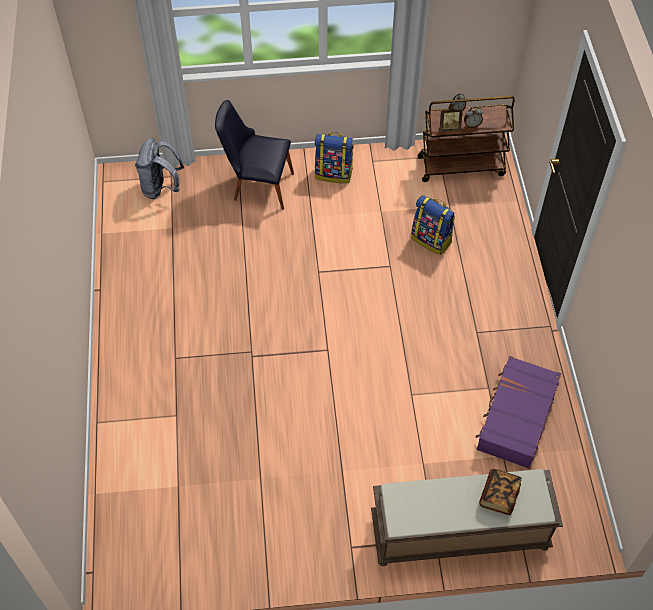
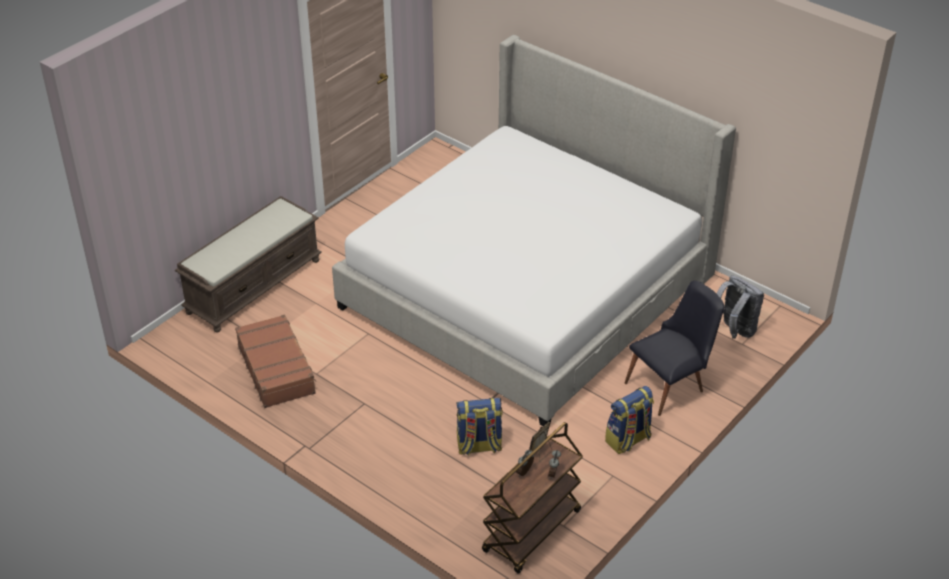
camera: 135 degrees right, 15 degrees down
(247, 334) = (527, 291): none -> bed
(499, 496) = (229, 252): book -> none
(516, 417) = (277, 369): purple suitcase -> brown suitcase

